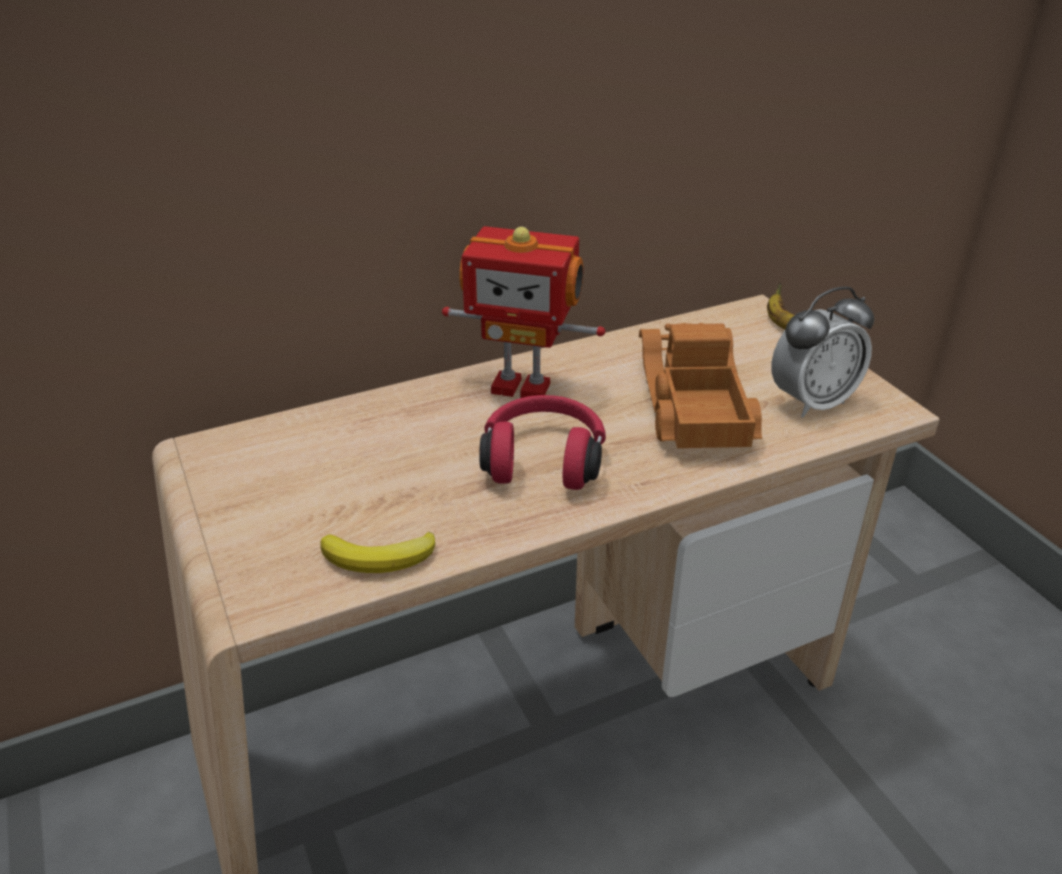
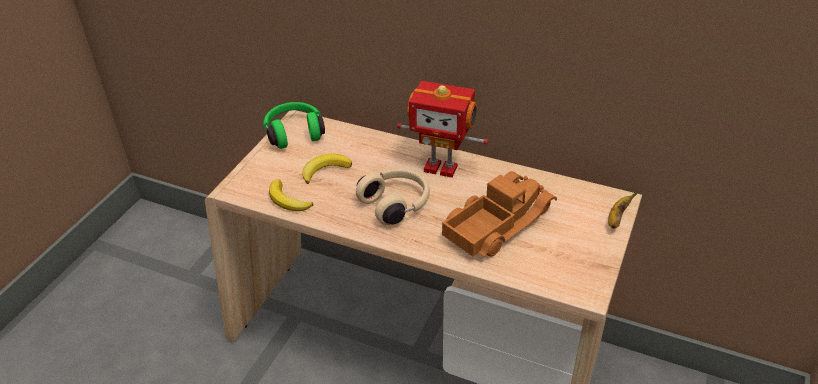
camera: 50 degrees right, 5 degrees up
(226, 467) = (294, 133): none -> green headphones
(367, 483) = (325, 170): none -> banana
(522, 386) = (441, 167): toy robot -> toy robot turned 45 degrees counterclockwise
(543, 459) = (396, 204): red headphones -> beige headphones
(812, 402) = (553, 262): alarm clock -> none

